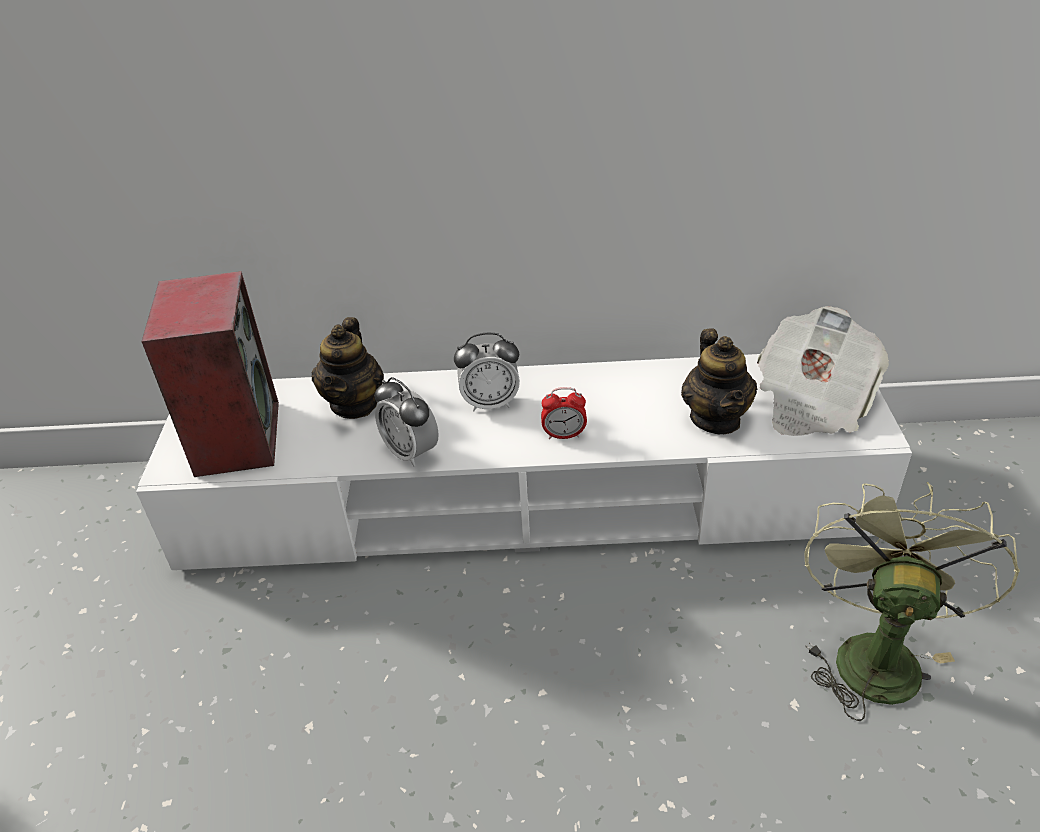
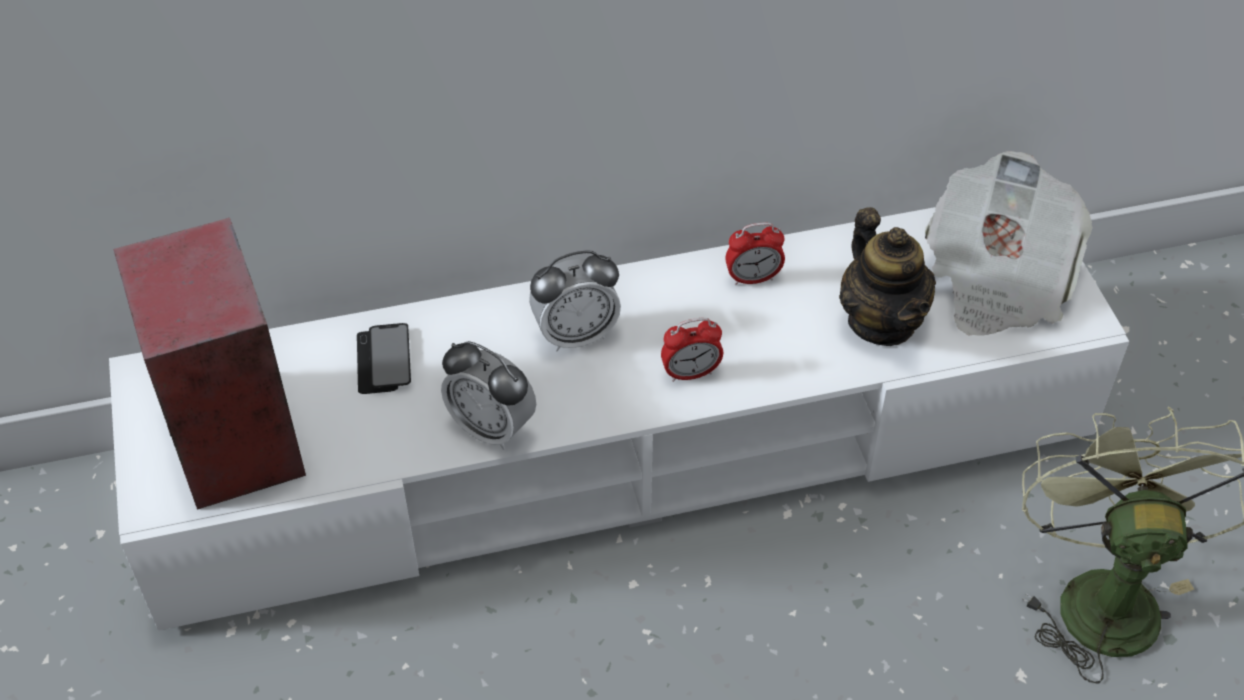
camera: 15 degrees left, 10 degrees up
(354, 404) = (383, 360): teapot -> phone
(627, 382) = (753, 278): none -> alarm clock

